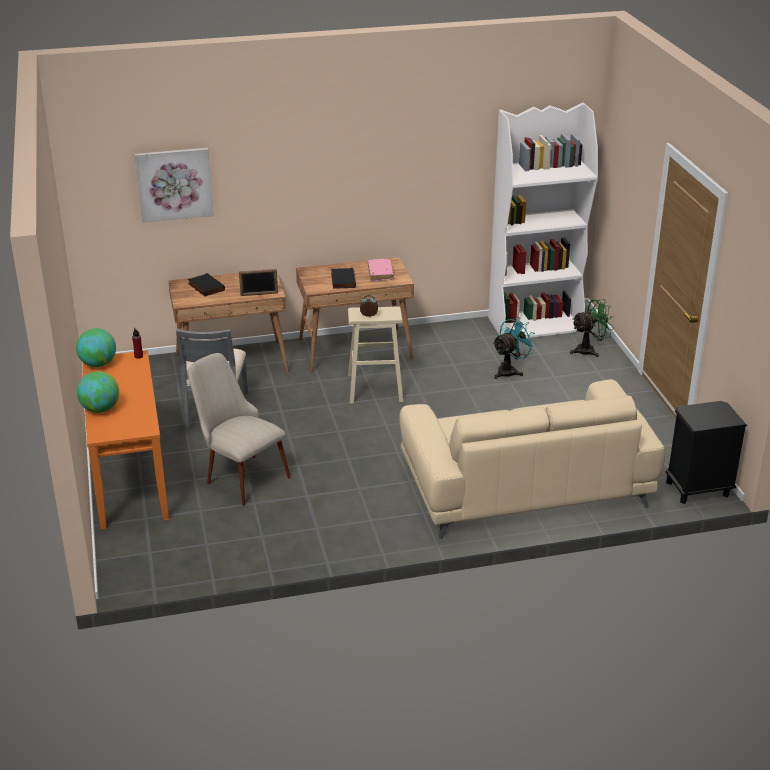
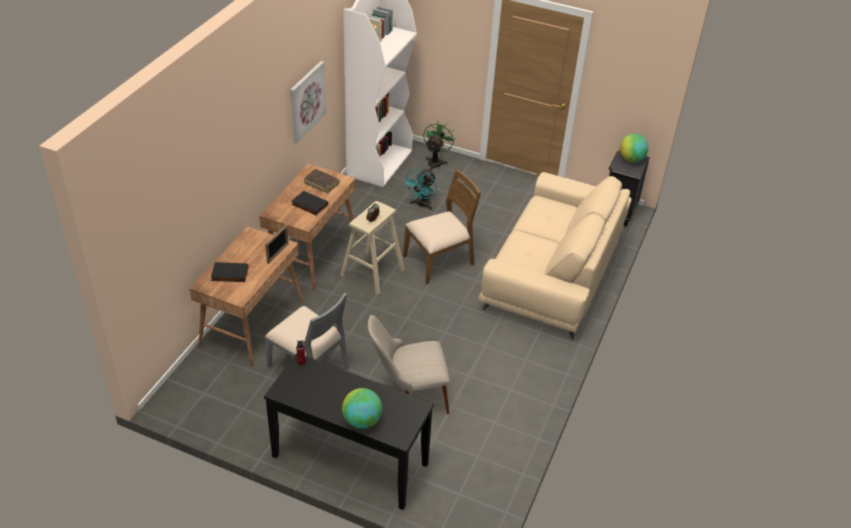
camera: 55 degrees left, 10 degrees up
(98, 364) = (287, 391): globe -> globe (631, 159)
(129, 478) = (350, 460): orange console table -> black console table
(174, 184) = (180, 199): picture -> picture (306, 101)
(380, 273) = (321, 184): pink book -> brown book
(443, 414) = (439, 261): none -> brown chair
(510, 371) = (421, 205): turquoise fan -> turquoise fan turned 150 degrees counterclockwise

